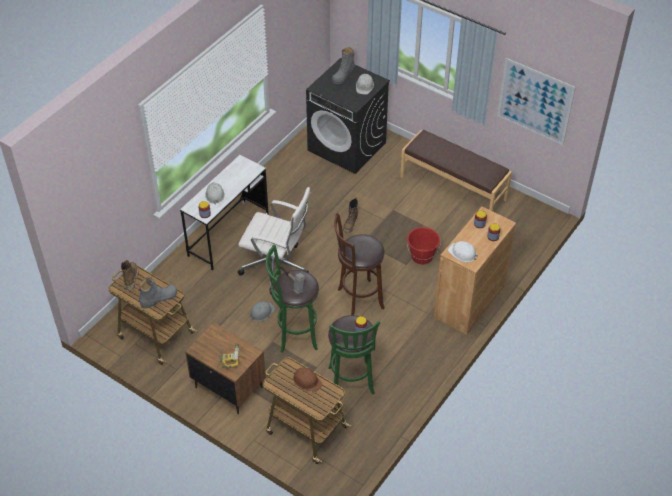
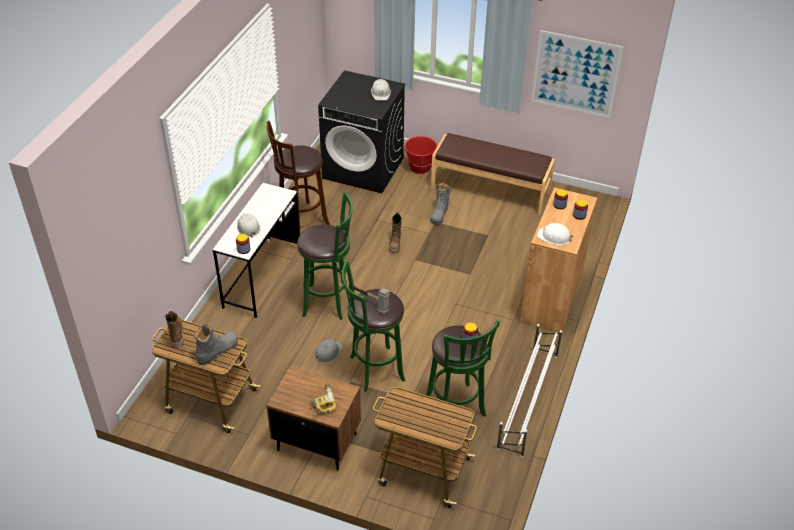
camera: 15 degrees left, 5 degrees down
(276, 267) = (329, 302): white office chair -> green stool
(307, 381) = (425, 408): brown hard hat -> none
(343, 75) = (353, 85): grey boot -> grey boot (439, 213)
(358, 299) = (431, 319): brown stool -> brown stool (300, 220)
(413, 389) = (527, 401): none -> white shoe rack
(422, 257) = (483, 263): red bucket -> red bucket (420, 167)

